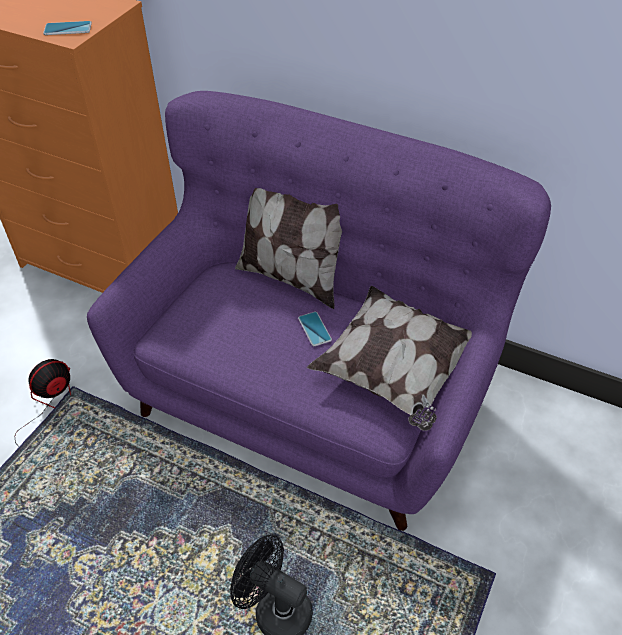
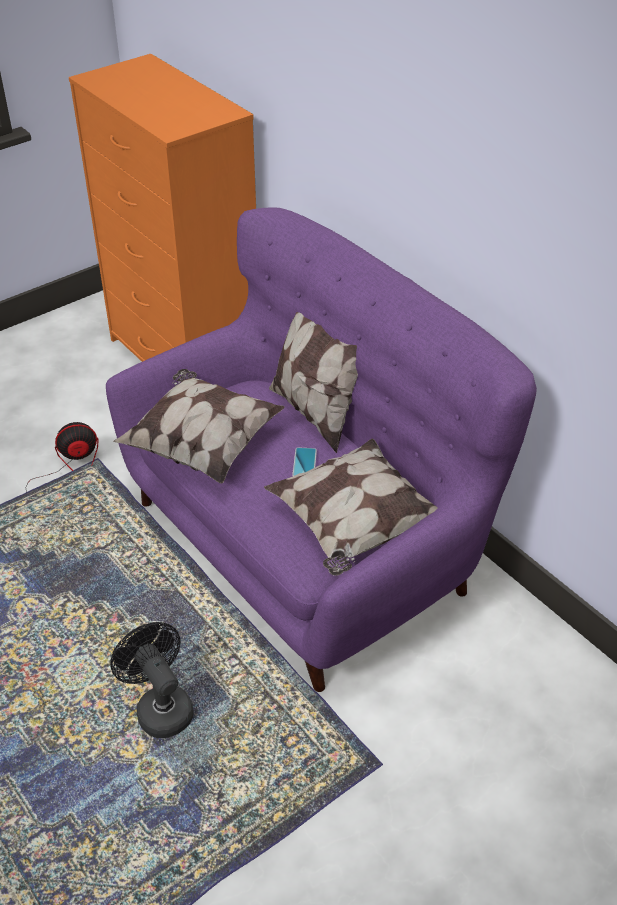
camera: 25 degrees right, 5 degrees down
(68, 29) = (174, 125): phone -> none
(210, 344) = (202, 444): none -> pillow

